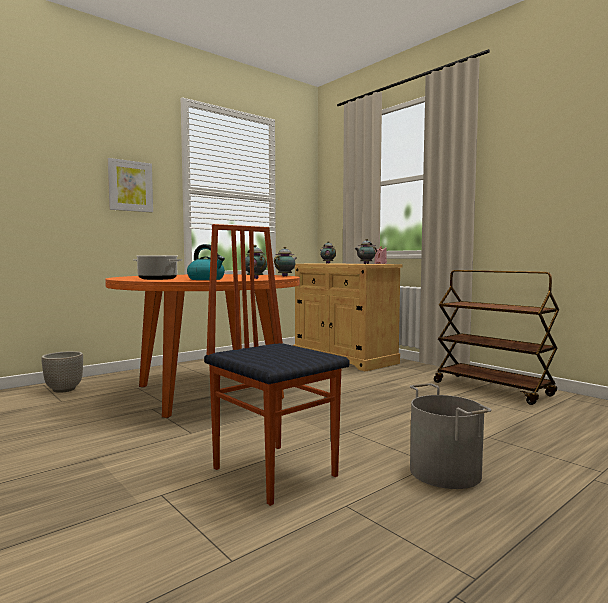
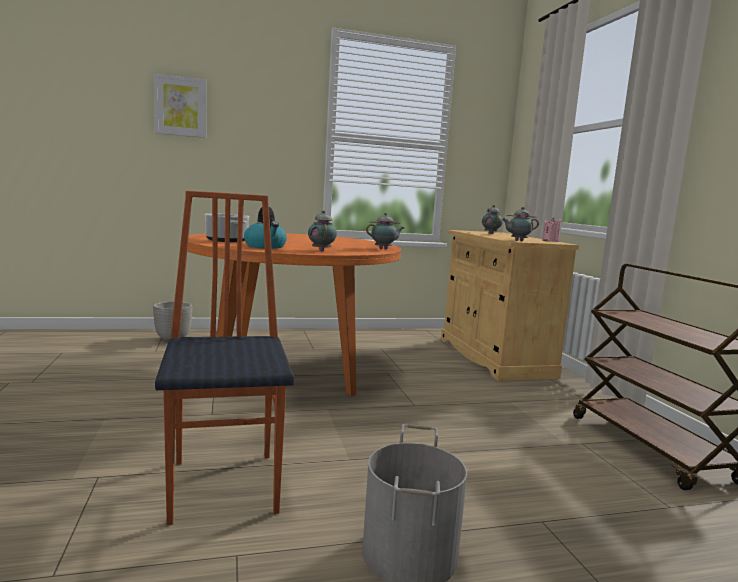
camera: 25 degrees right, 5 degrees up
(130, 186) = (265, 132): picture -> picture (181, 106)

